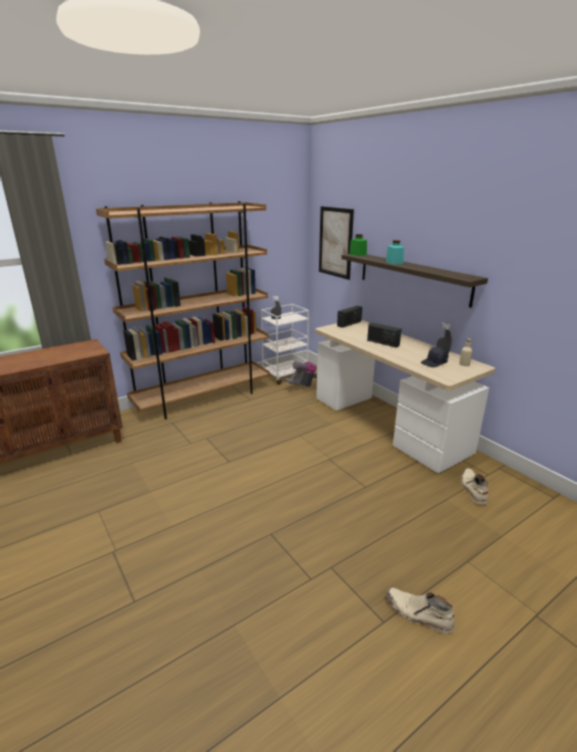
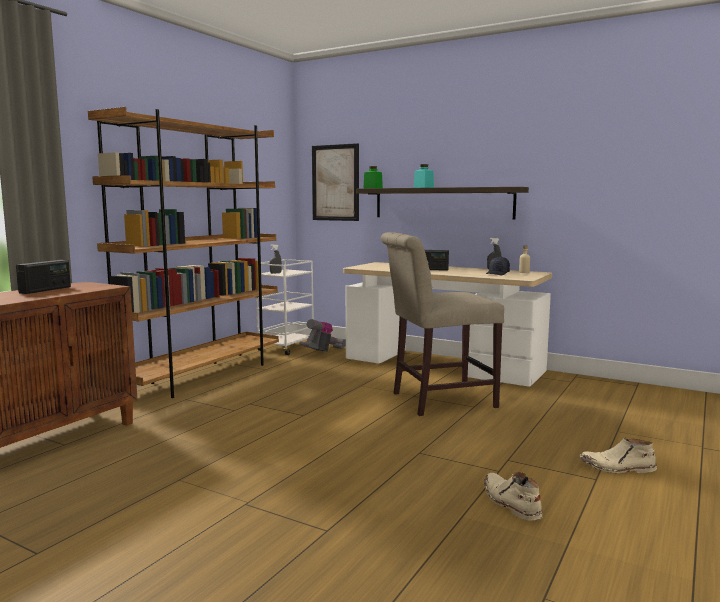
camera: 25 degrees left, 15 degrees down
(343, 470) = (437, 400): none -> beige chair
(349, 324) = (374, 264): radio -> radio (45, 290)
(472, 489) = (569, 391): beige boot -> beige boot (510, 503)

